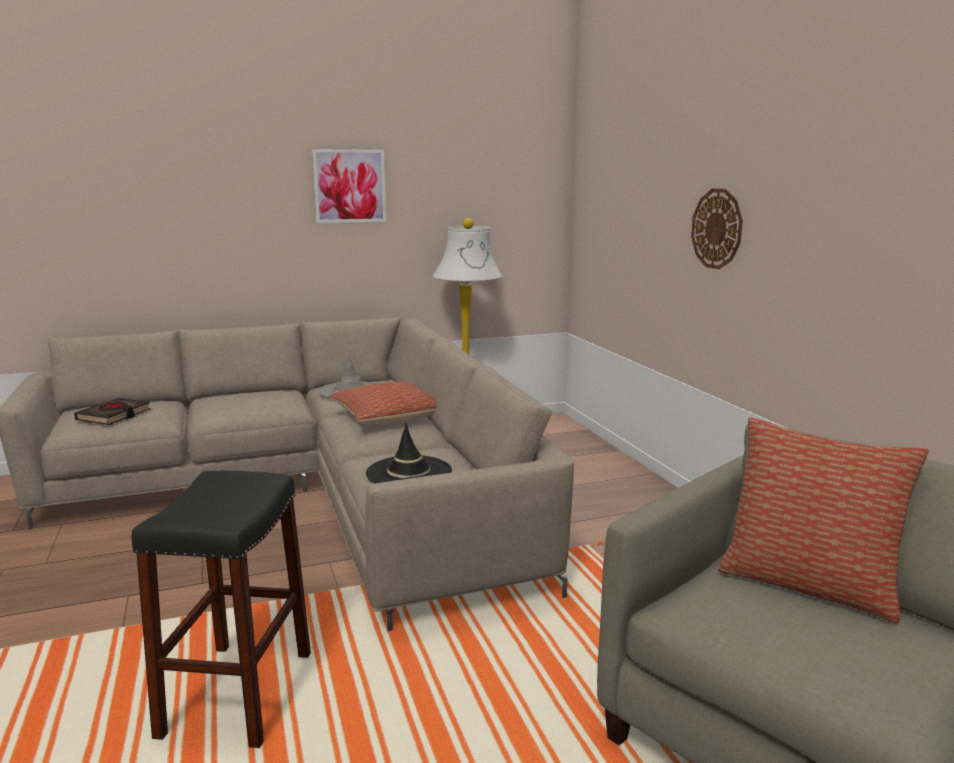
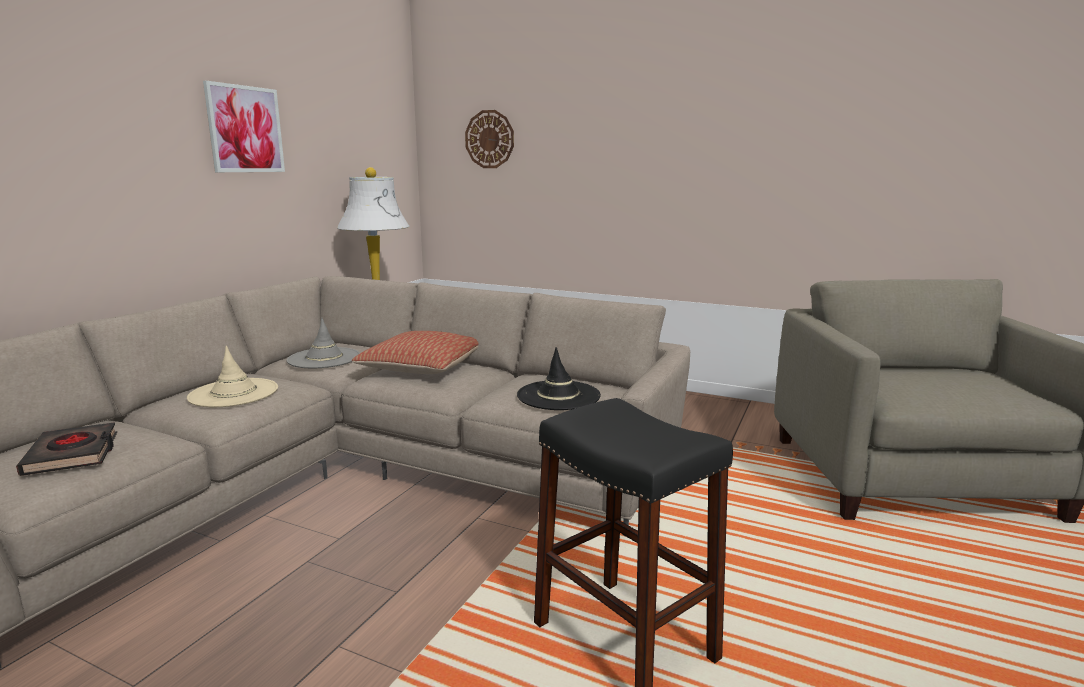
camera: 45 degrees left, 0 degrees up
(248, 402) = (234, 393): none -> beige hat
(717, 228) = (629, 166): wall clock -> wall clock (489, 139)
(808, 584) = (901, 370): pillow -> none

